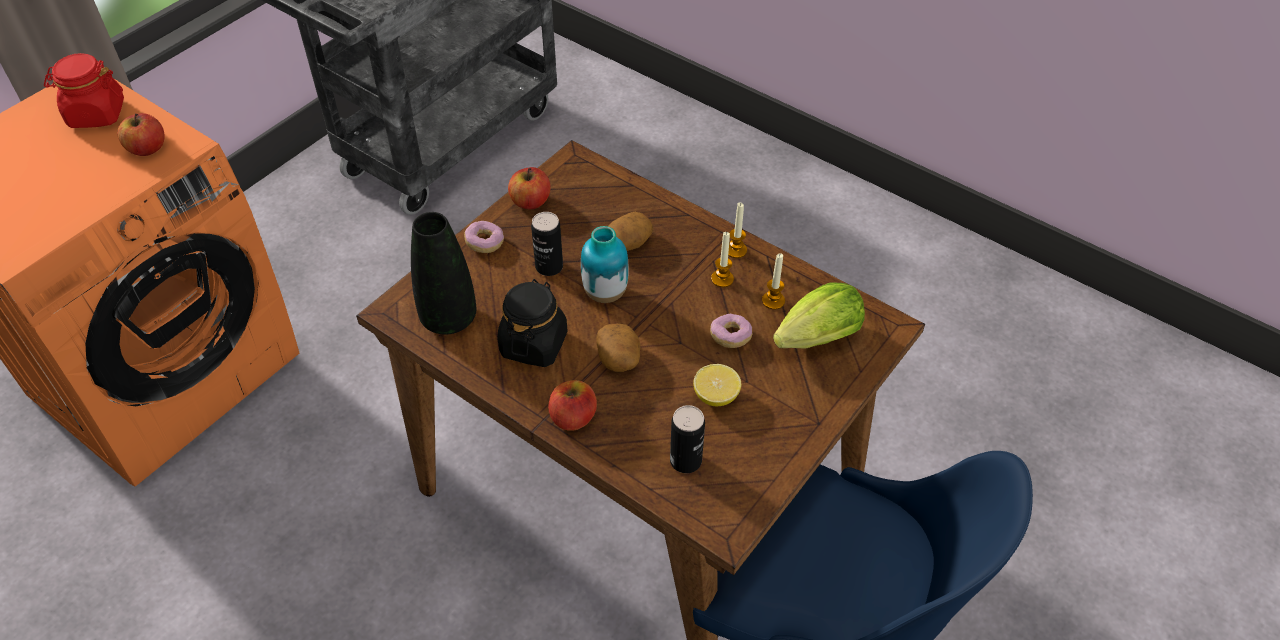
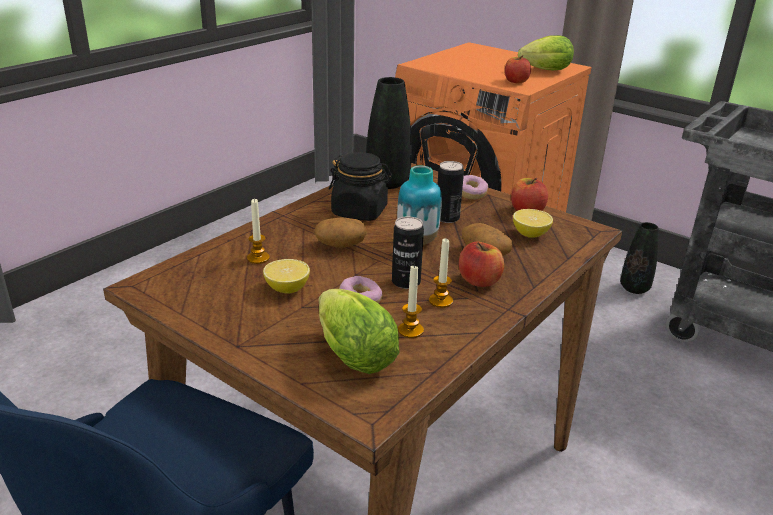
camera: 90 degrees right, 20 degrees down
(96, 114) = (542, 70): red jar -> lettuce
(307, 224) = (634, 288): none -> black vase
(573, 417) = (281, 225): apple -> apple (479, 281)
(584, 205) = (530, 234): none -> lemon
(685, 460) = (220, 270): can -> can (406, 282)
(735, 250) = (485, 312): candle -> candle (258, 258)

